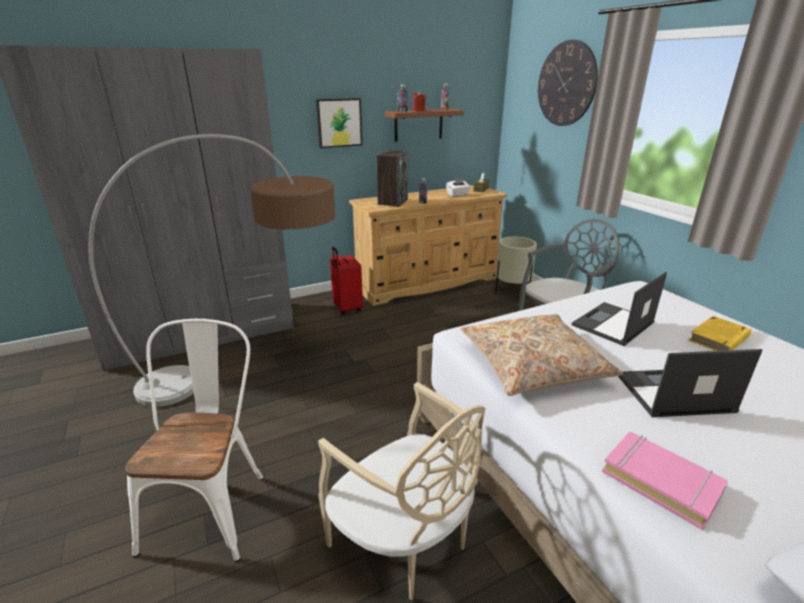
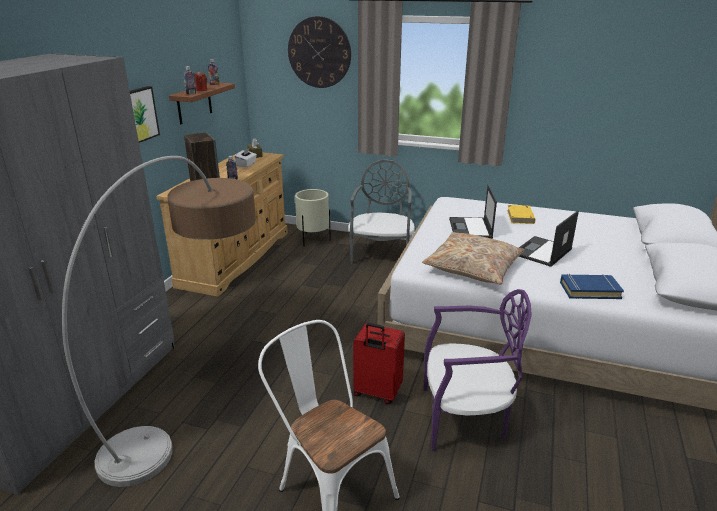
camera: 45 degrees left, 0 degrees up
(346, 308) = (197, 309): red suitcase -> red suitcase (377, 393)
(404, 541) = (465, 419): beige chair -> purple chair
(661, 482) = (589, 290): pink book -> blue book

